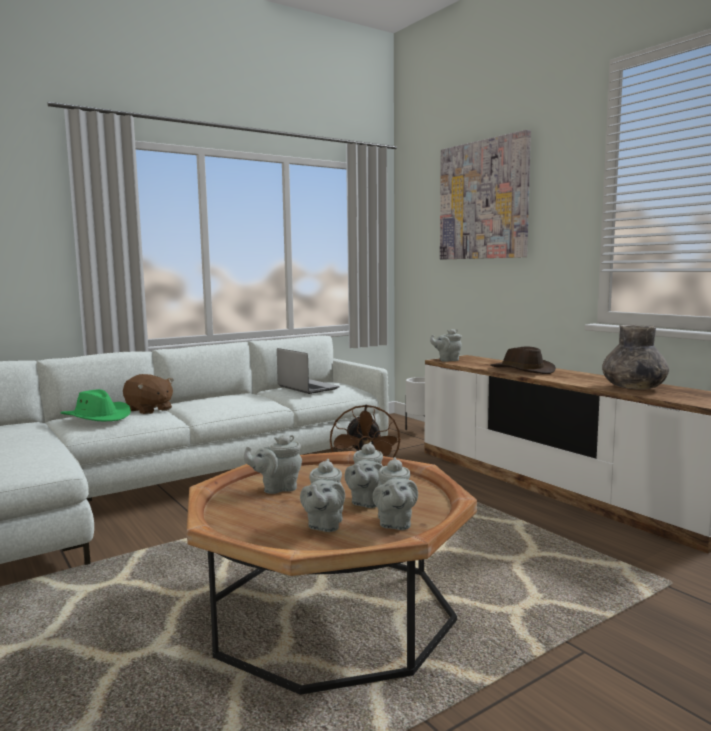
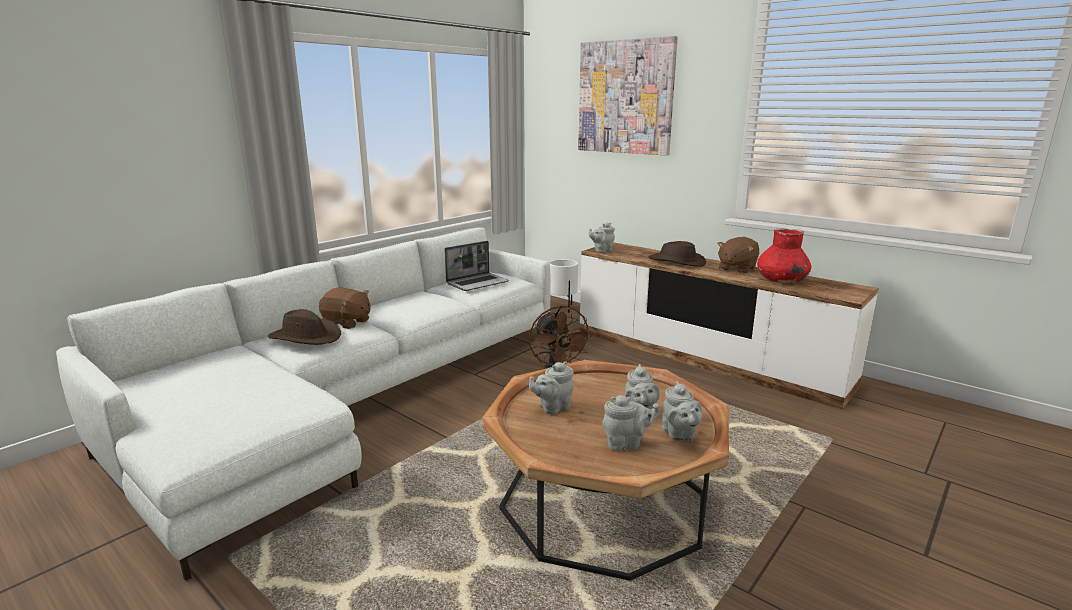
camera: 15 degrees left, 10 degrees up
(98, 416) = (306, 337): green hat -> brown hat
(306, 388) = (477, 283): laptop -> laptop turned 105 degrees clockwise
(324, 525) = (626, 444): grey teapot -> grey teapot turned 90 degrees counterclockwise
(588, 377) = (736, 269): none -> brown plush toy
(633, 388) = (781, 281): grey vase -> red vase

